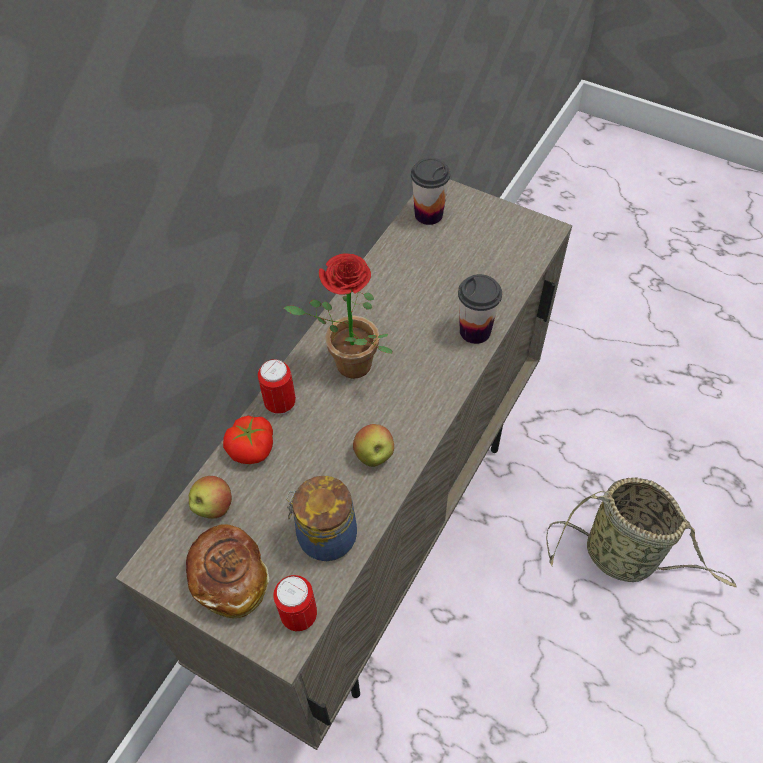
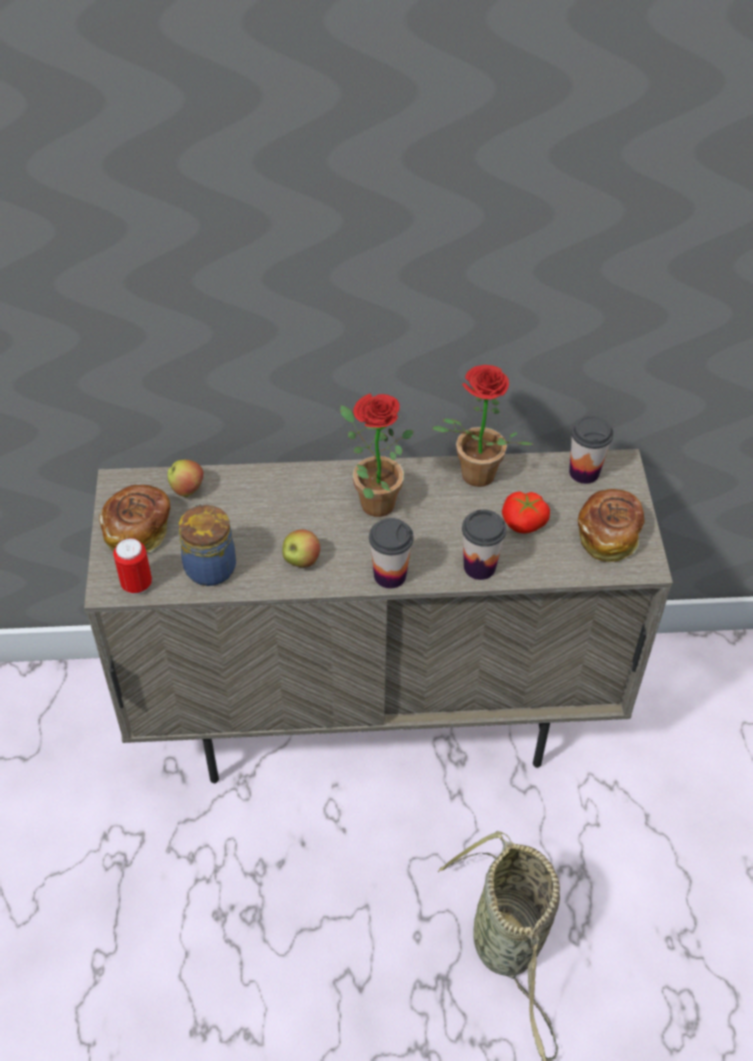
camera: 55 degrees right, 5 degrees down
(252, 448) = (252, 484): tomato -> tomato (524, 522)
(280, 403) = (304, 479): can -> none
(379, 285) = (473, 478): none -> potted plant
(439, 397) = (390, 575): none -> cup
(502, 235) = (608, 535): none -> bread

